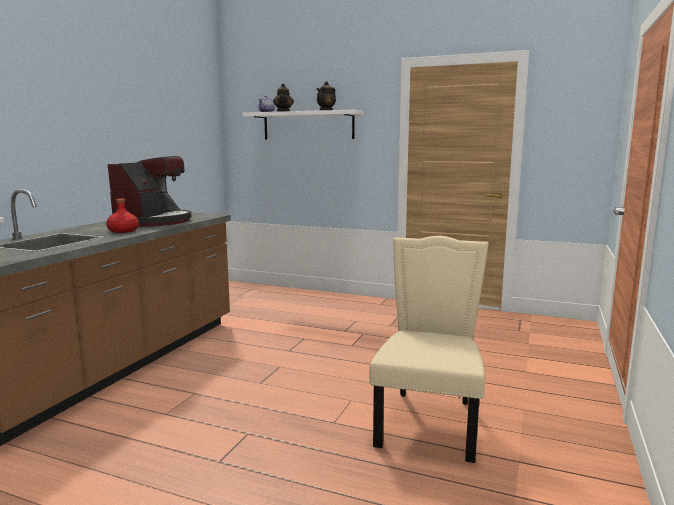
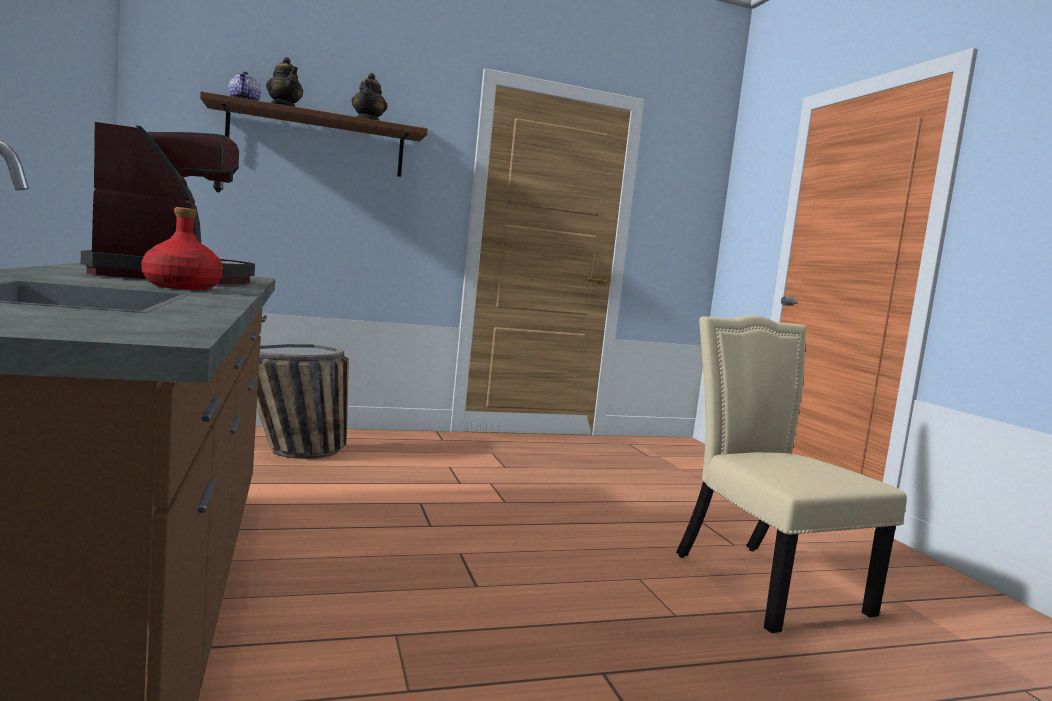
camera: 40 degrees left, 5 degrees down
(286, 304) = (297, 454): none -> basket
(308, 126) = (317, 142): white shelf -> brown shelf

